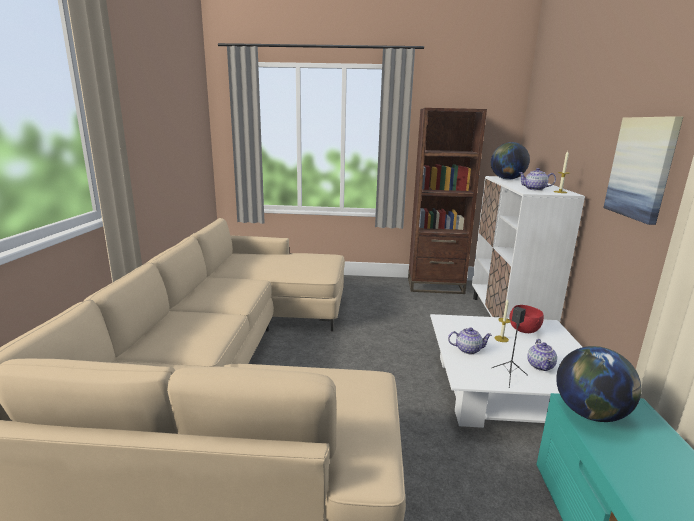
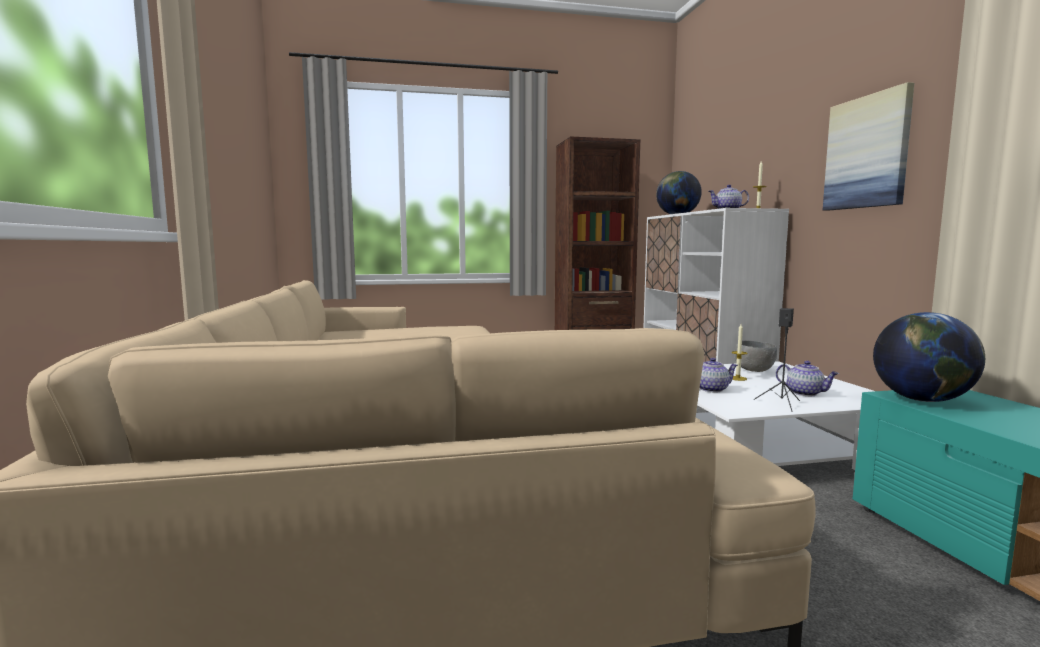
camera: 15 degrees left, 10 degrees down
(524, 330) = (754, 371): red bowl -> grey bowl
(541, 366) = (805, 393): teapot -> teapot turned 45 degrees counterclockwise

